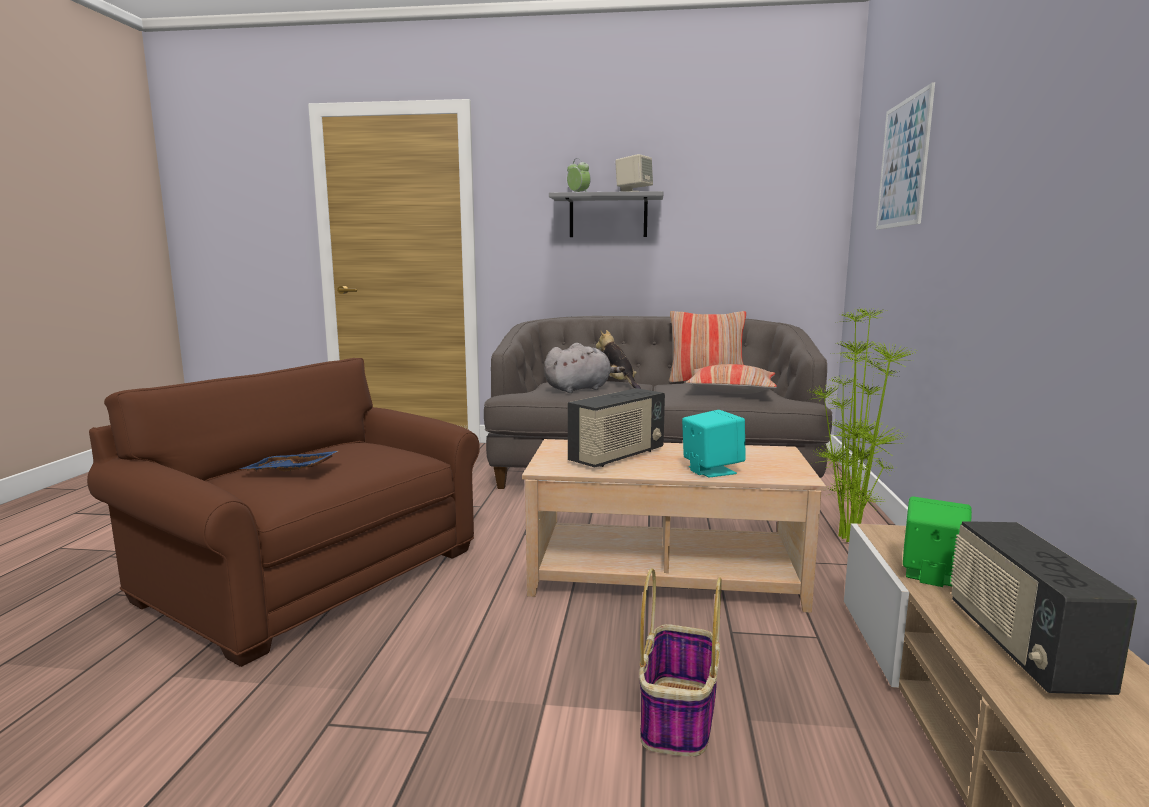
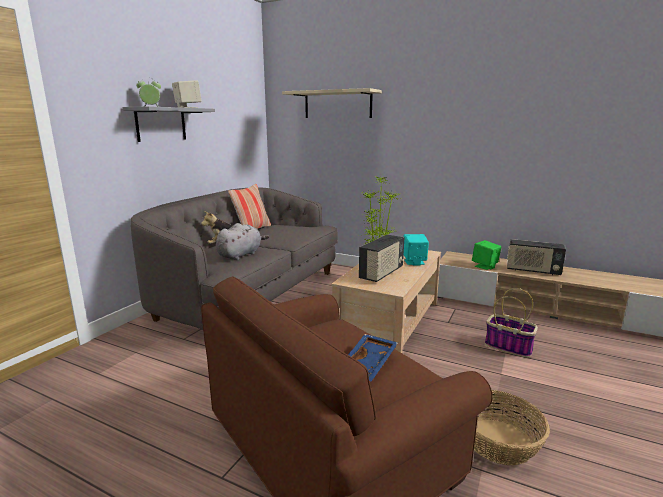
camera: 70 degrees left, 5 degrees up
(324, 699) = (499, 441): none -> basket
(580, 389) = (241, 255): grey plush toy -> grey plush toy turned 45 degrees clockwise
(617, 456) = (382, 273): radio -> radio turned 60 degrees clockwise
(731, 390) = (292, 230): pillow -> none
(903, 163) = (337, 104): picture -> beige shelf

